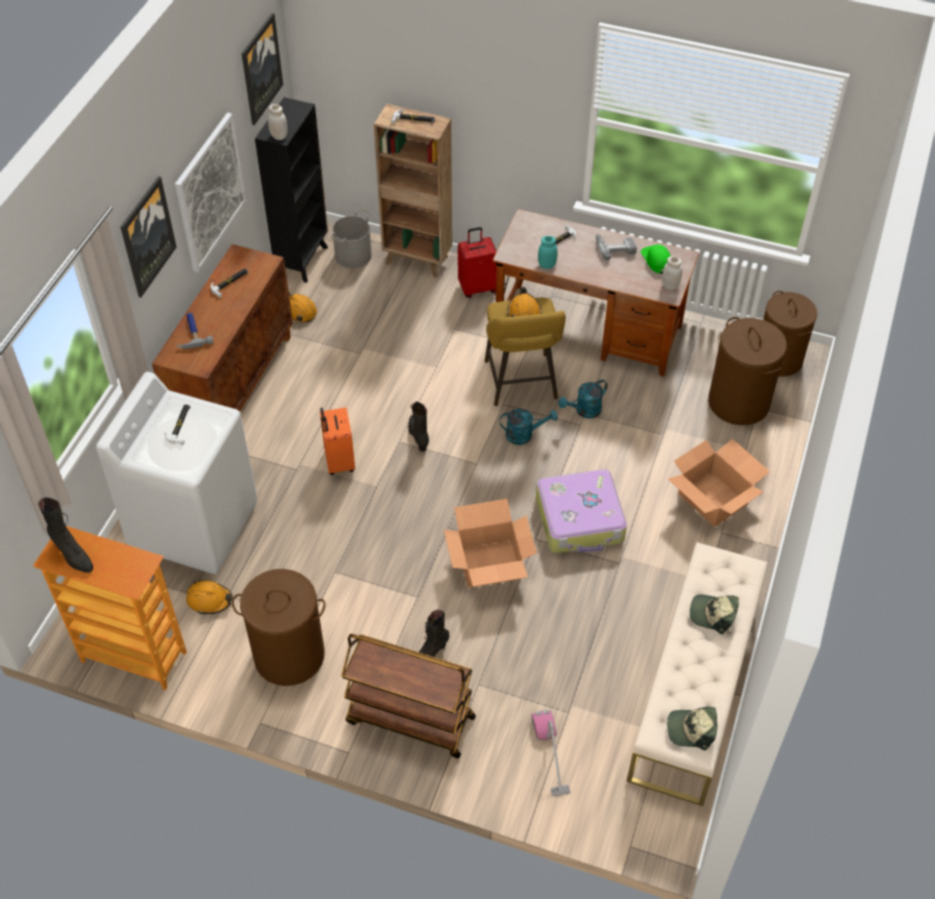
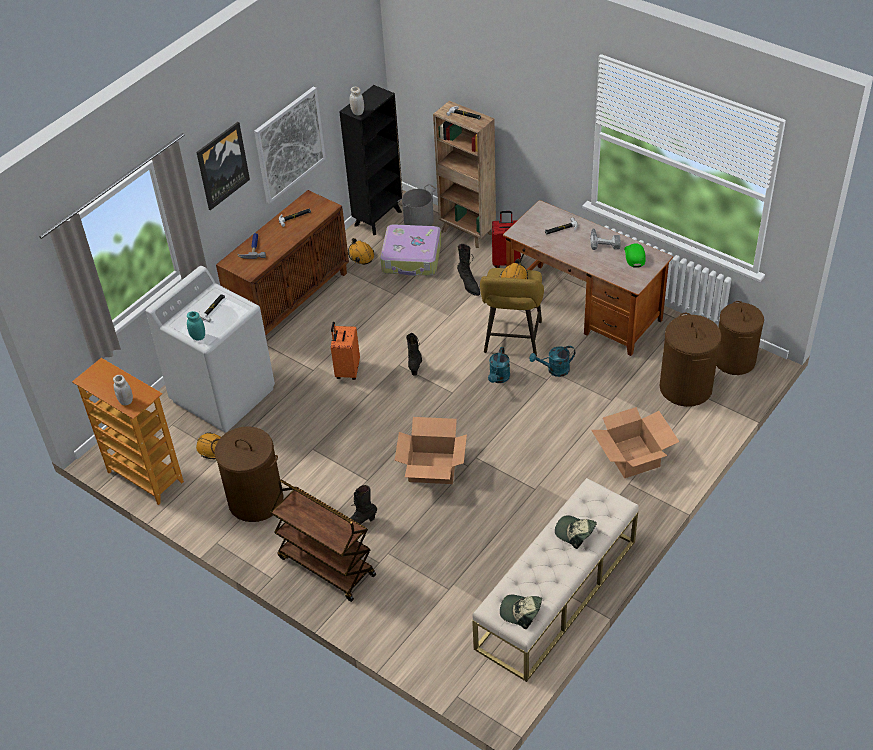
camera: 20 degrees right, 5 degrees down
(72, 554) = (101, 379): black boot -> black boot (469, 285)
(260, 69) = (352, 58): picture -> none
(524, 434) = (499, 378): turquoise watering can -> turquoise watering can turned 90 degrees clockwise
(547, 265) = (544, 245): turquoise jar -> turquoise jar (198, 337)
(550, 754) = (422, 616): vacuum cleaner -> none
(580, 520) = (517, 451): suitcase -> suitcase (412, 258)
(670, 285) = (637, 278): white jar -> white jar (126, 401)

